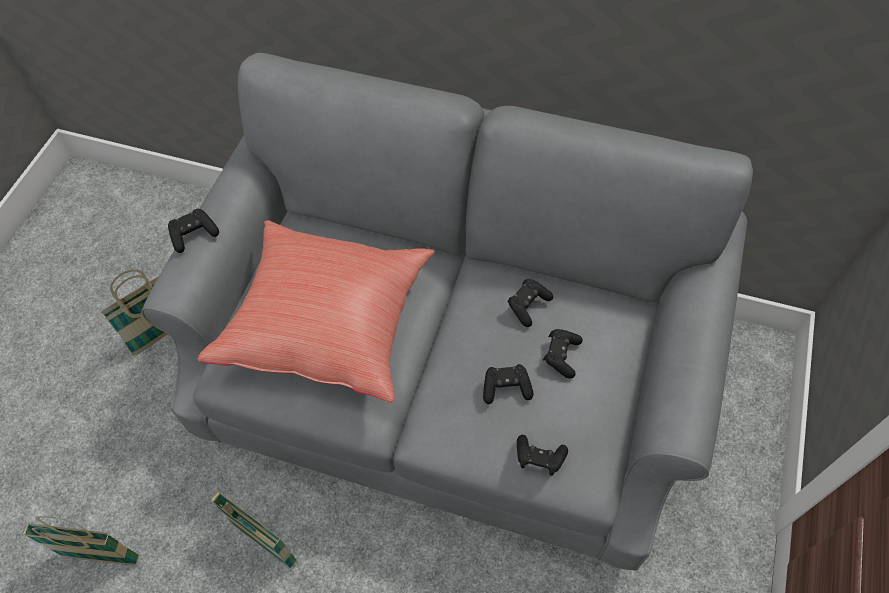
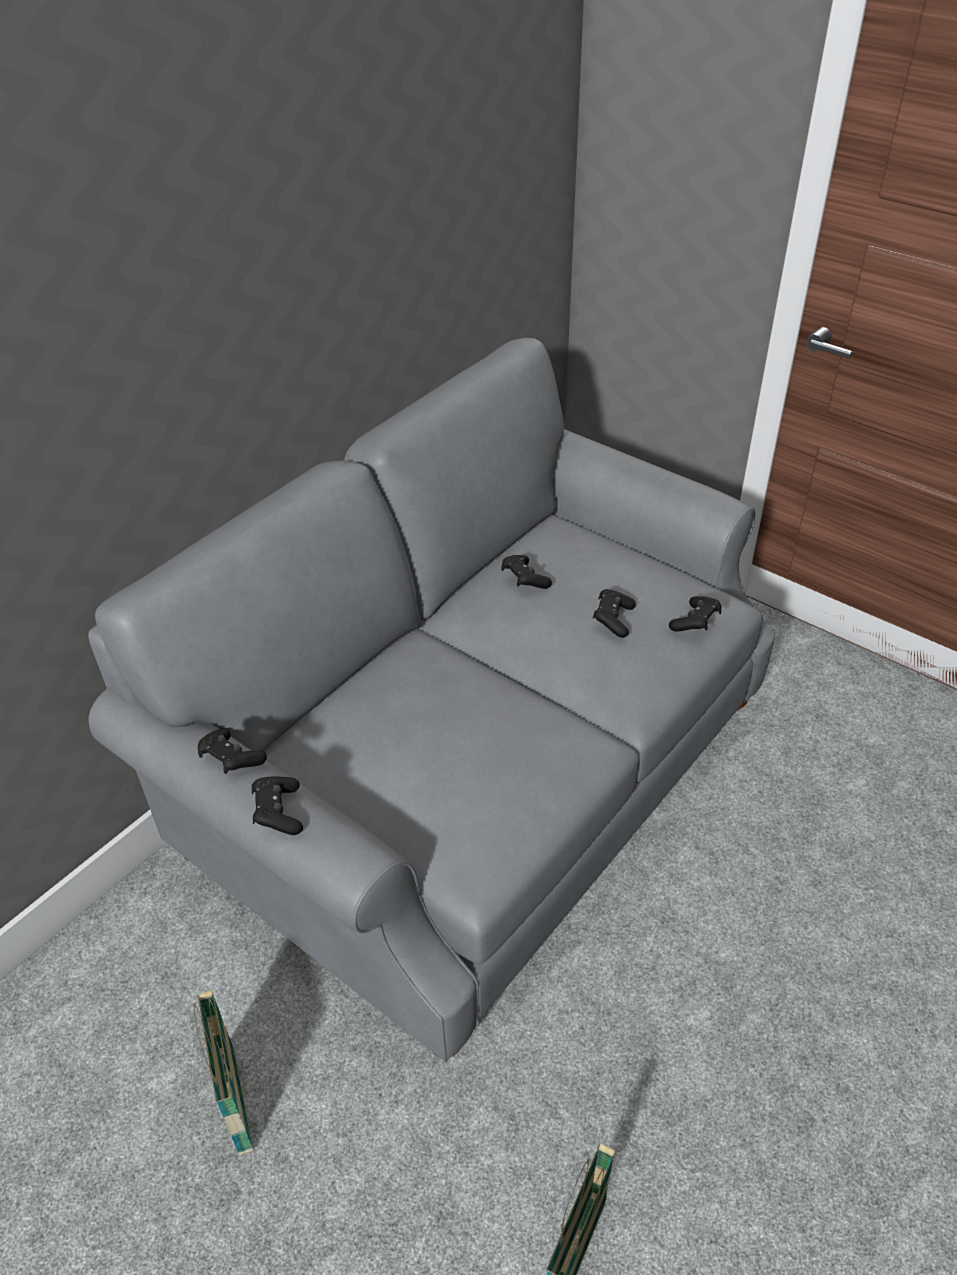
camera: 70 degrees left, 15 degrees down
(265, 543) = (624, 1023): basket -> none
(328, 323) = (461, 742): red pillow -> none
(561, 356) = (594, 574): black game controller -> black game controller (231, 760)

